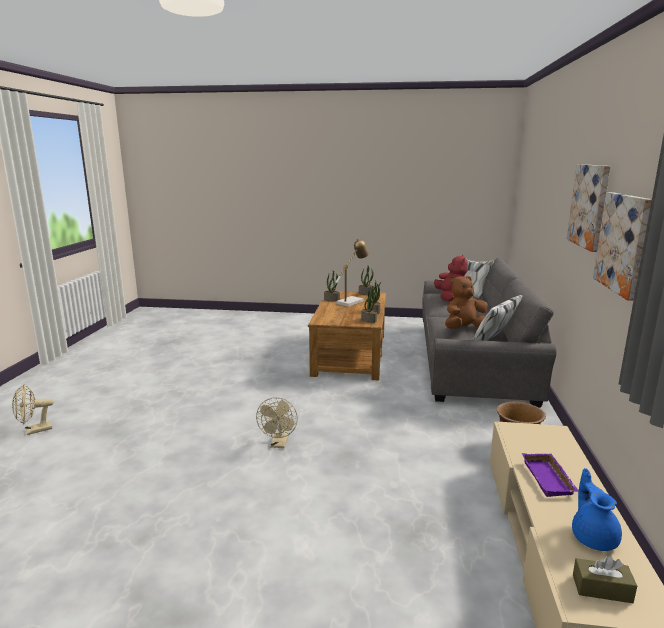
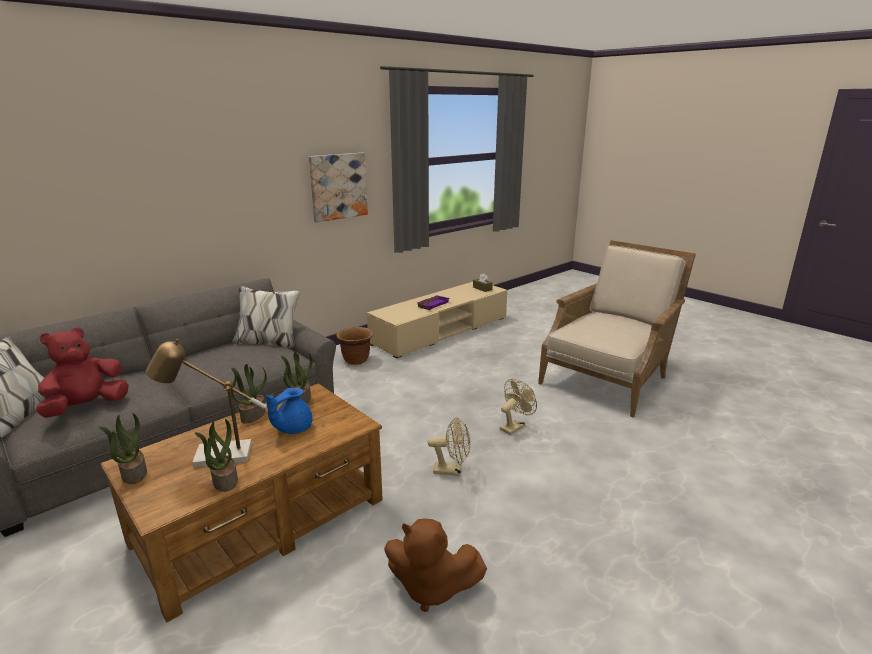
camera: 140 degrees left, 5 degrees up
(34, 431) = (813, 574): beige fan -> beige fan (452, 470)
(214, 571) = (610, 377): none -> beige armchair
(464, 329) = (251, 354): brown plush toy -> brown plush toy (431, 587)
(589, 206) = (269, 174): picture -> none
(593, 537) = (457, 293): blue teapot -> blue teapot (292, 428)

